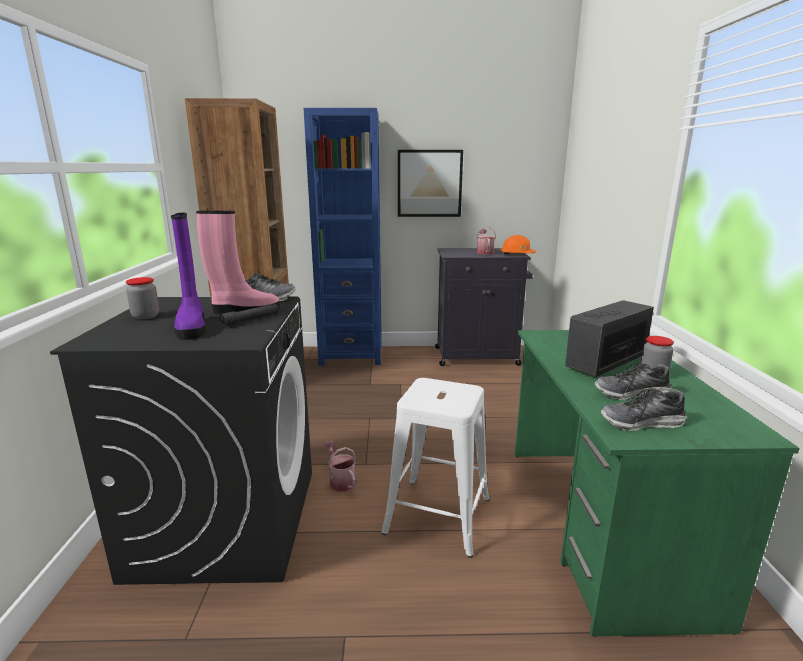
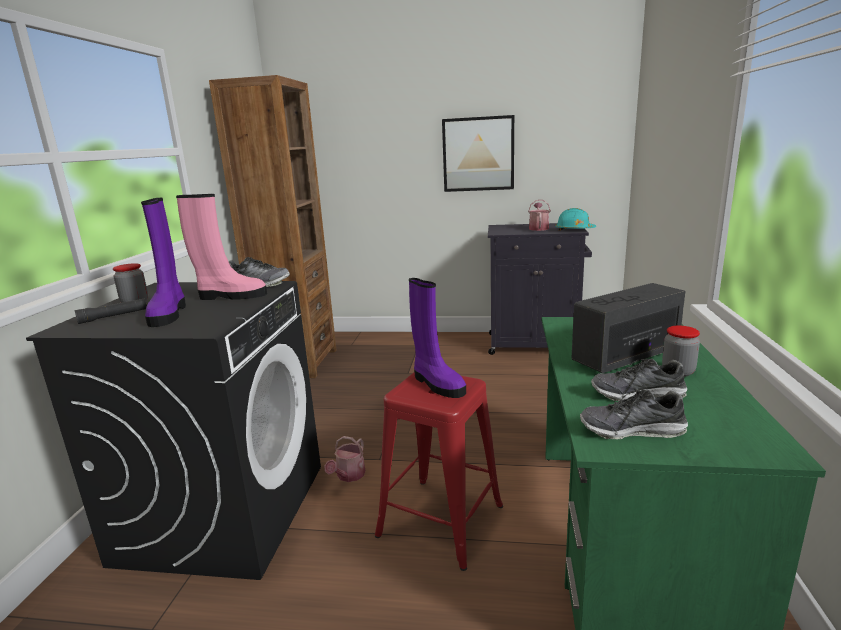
camera: 10 degrees right, 0 degrees up
(251, 320) = (229, 307): black flashlight -> black flashlight (114, 316)
(341, 480) = (349, 476): watering can -> watering can turned 135 degrees counterclockwise
(351, 355) = (397, 341): blue bookcase -> none
(438, 515) = (441, 520): white stool -> red stool
(441, 391) = (437, 384): none -> purple boot
(517, 254) = (574, 230): orange hard hat -> turquoise hard hat

